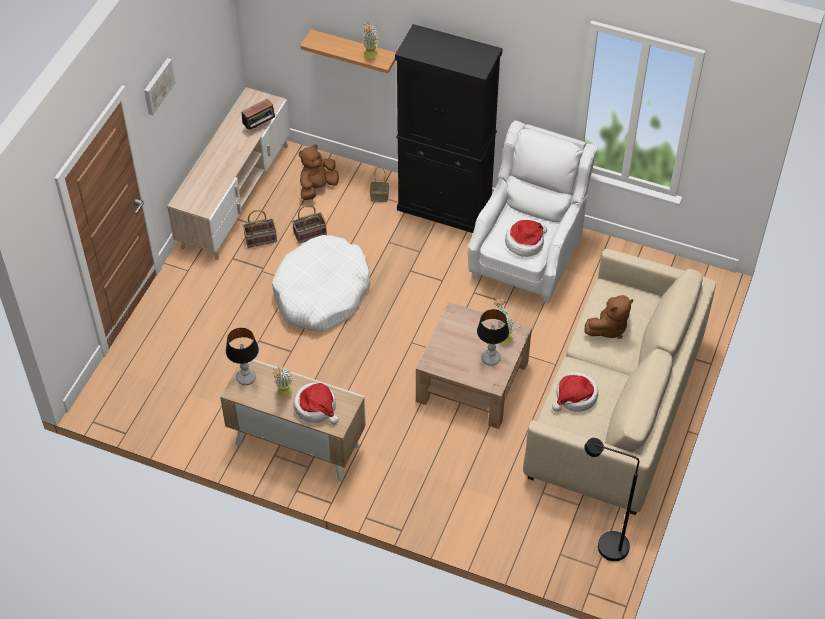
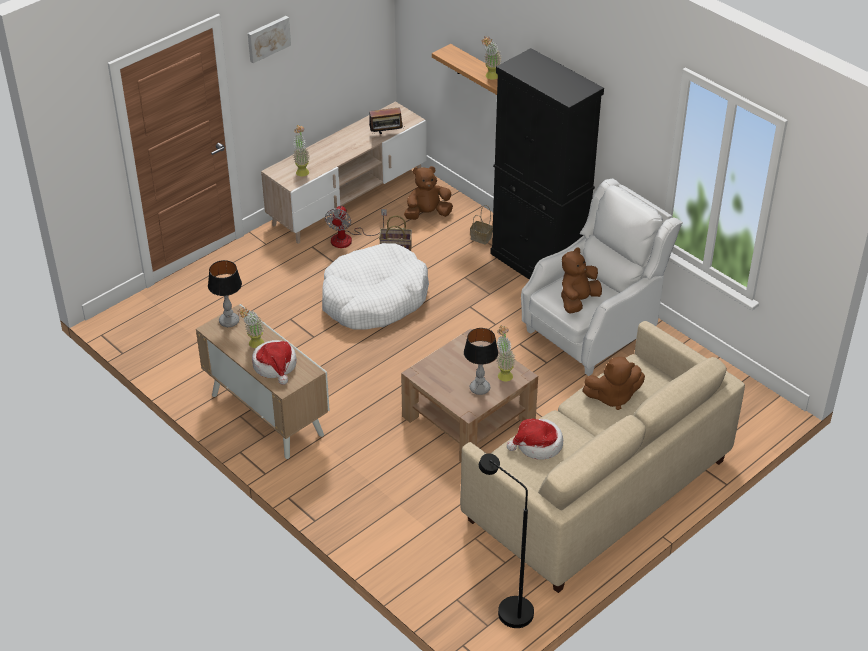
camera: 25 degrees right, 10 degrees down
(205, 192) = (302, 170): none -> potted plant
(261, 238) = (349, 239): basket -> fan
(525, 243) = (578, 301): hat -> brown plush toy

